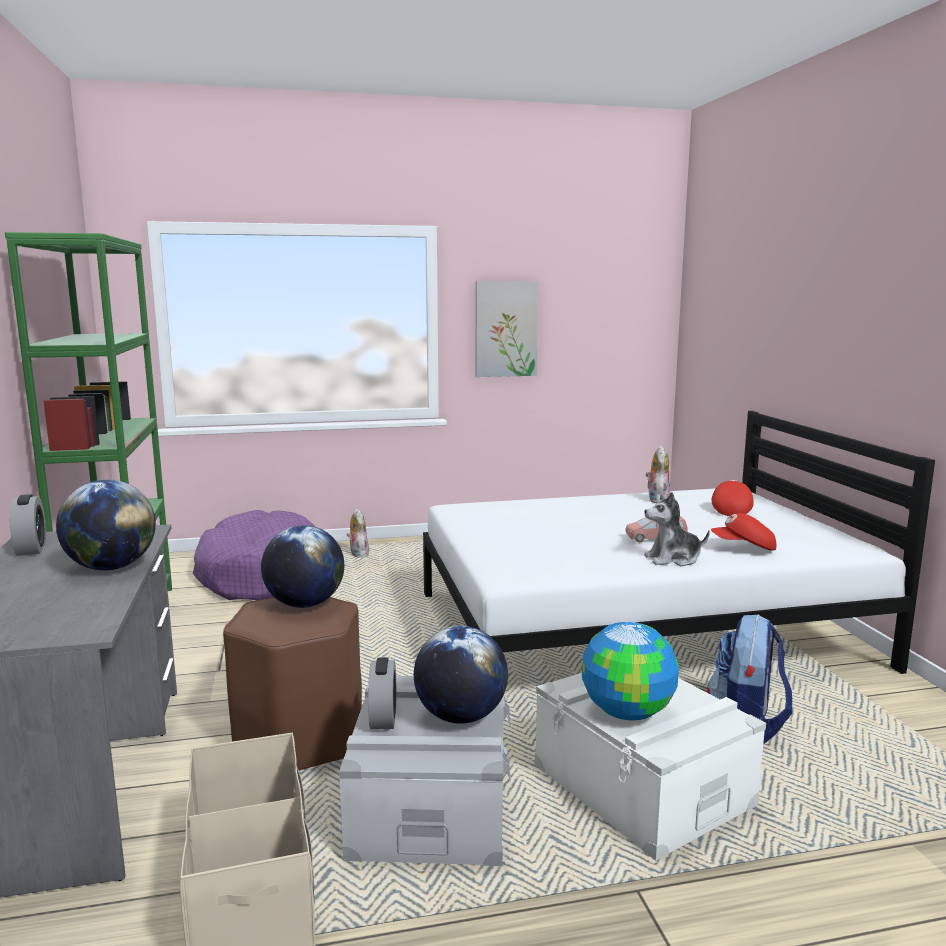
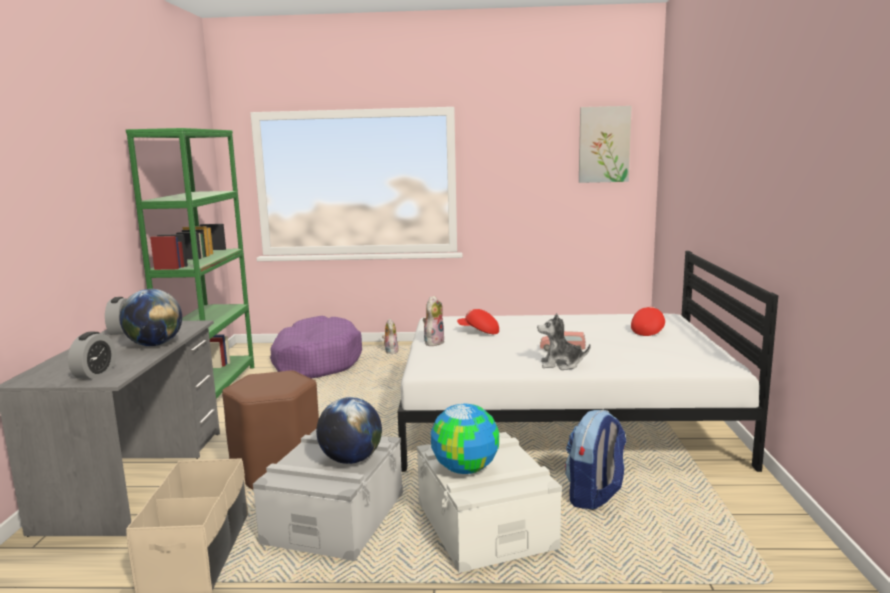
camera: 15 degrees right, 0 degrees up
(305, 604) = (281, 378): globe -> none
(383, 718) = (302, 455): alarm clock -> alarm clock (95, 373)
(505, 329) = (509, 184): picture -> picture (604, 144)
(657, 500) = (595, 320): plush toy -> plush toy (433, 342)
(744, 547) = (624, 359): red cap -> red cap (479, 332)

